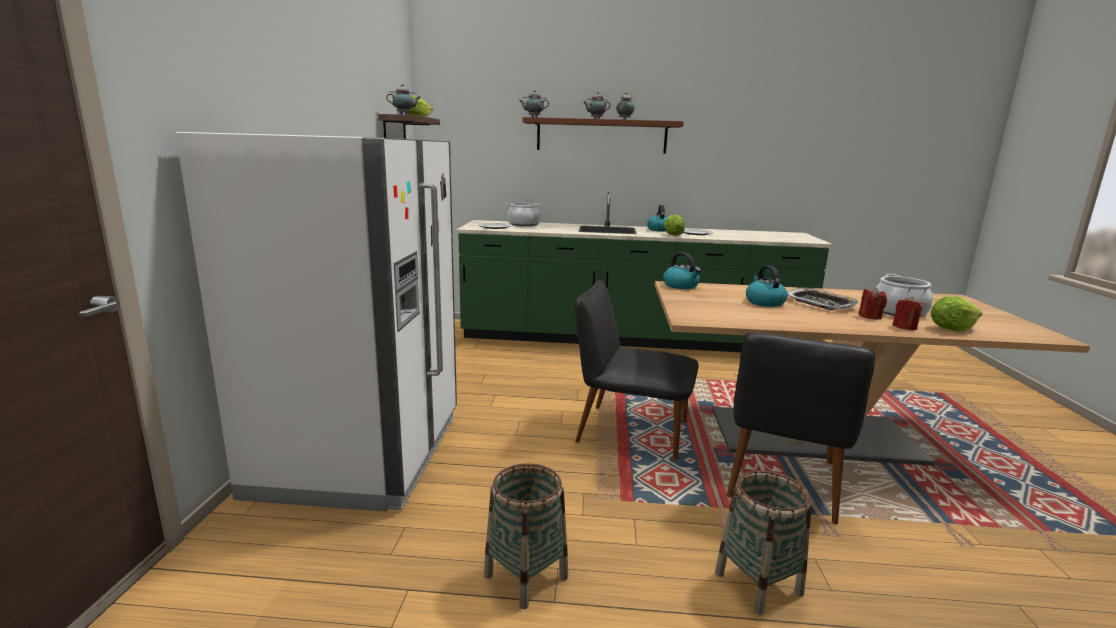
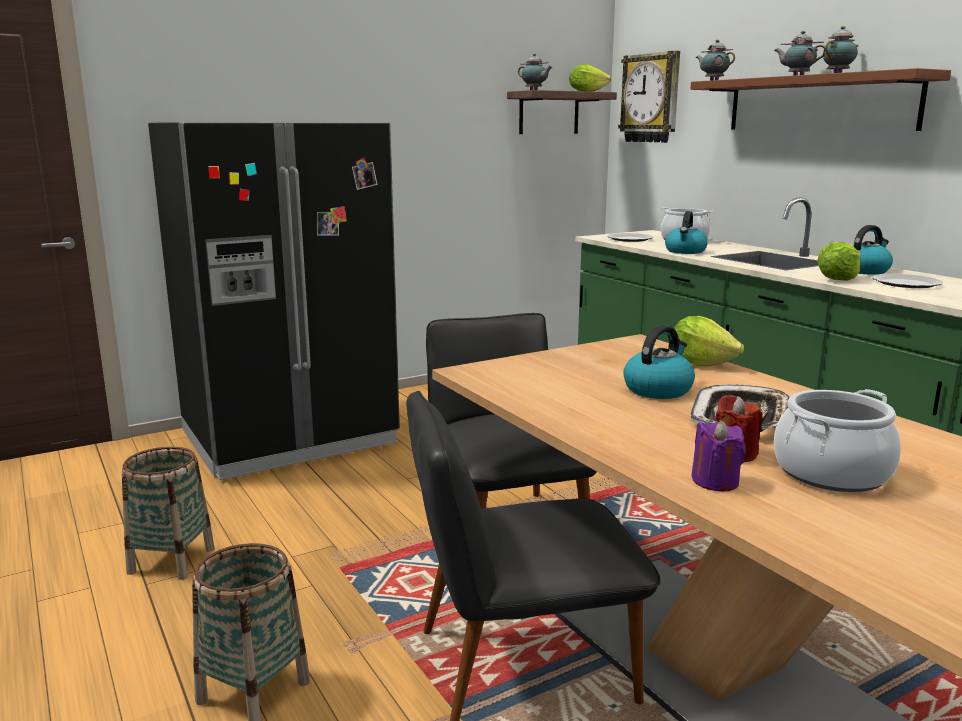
camera: 55 degrees right, 0 degrees up
(361, 454) = (289, 438): white fridge -> black fridge
(459, 125) = (651, 98): none -> wall clock
(681, 286) = (642, 346): kettle -> kettle (685, 251)
(904, 327) = (715, 481): red candle -> purple candle
(951, 329) = (794, 519): lettuce -> lettuce (701, 363)

